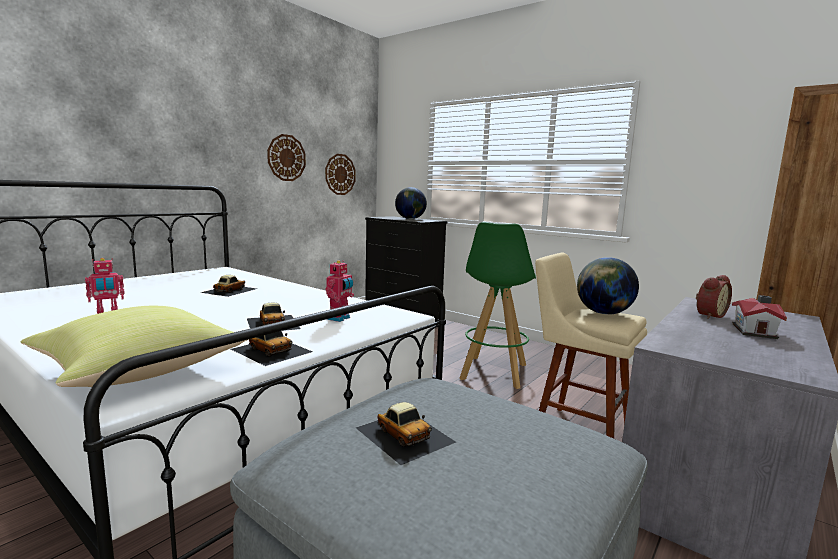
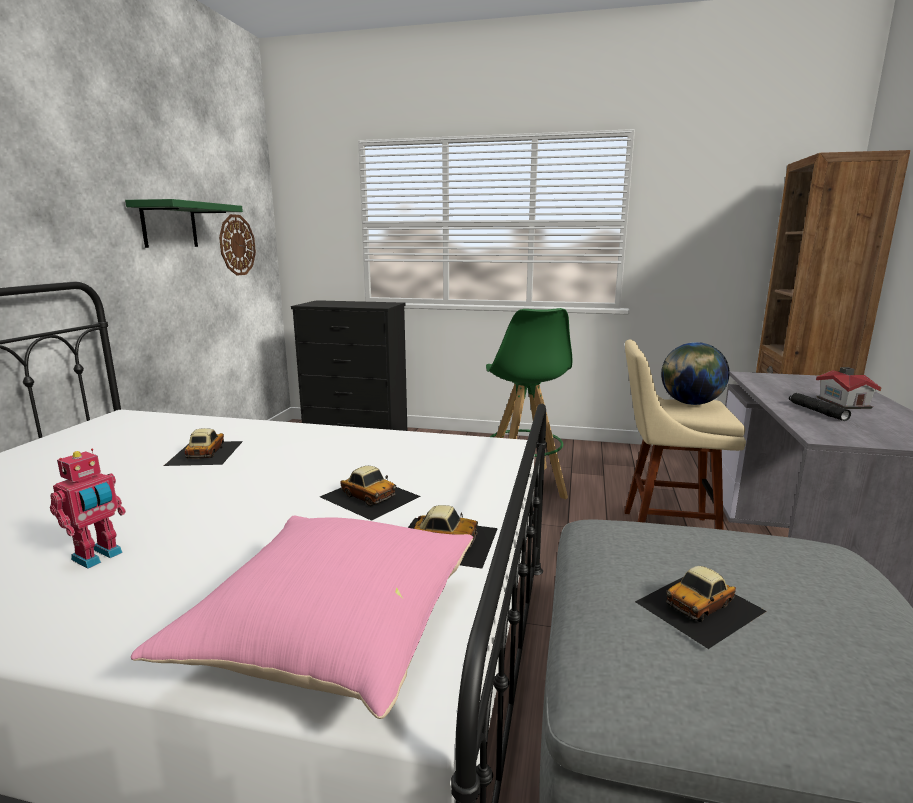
camera: 25 degrees left, 5 degrees up
(141, 371) = (333, 633): yellow pillow -> pink pillow
(286, 158) = (169, 225): wall clock -> green shelf
(340, 318) = (439, 468): toy robot -> none
(404, 434) = (700, 606): toy car -> toy car turned 120 degrees clockwise
(410, 219) = (355, 303): globe -> none
(704, 331) = (817, 411): none -> black flashlight
(708, 315) = (784, 391): alarm clock -> none

